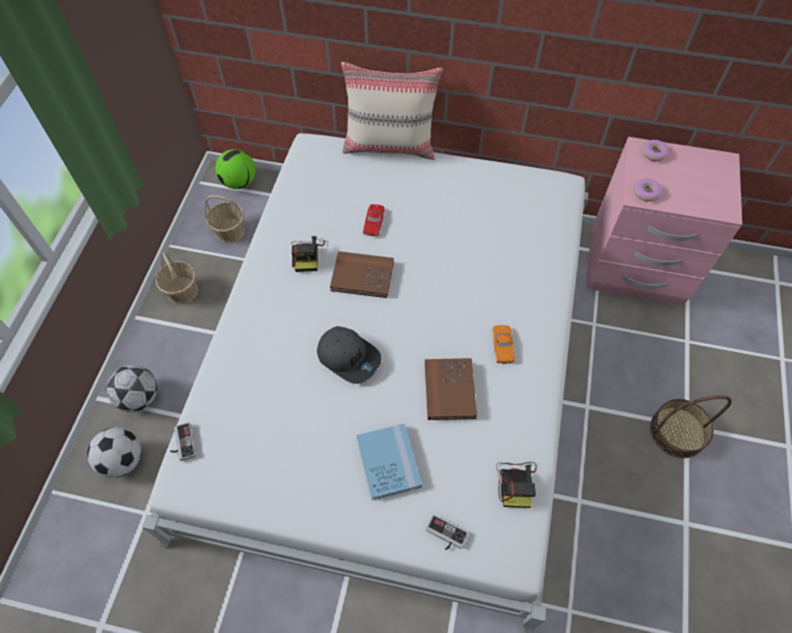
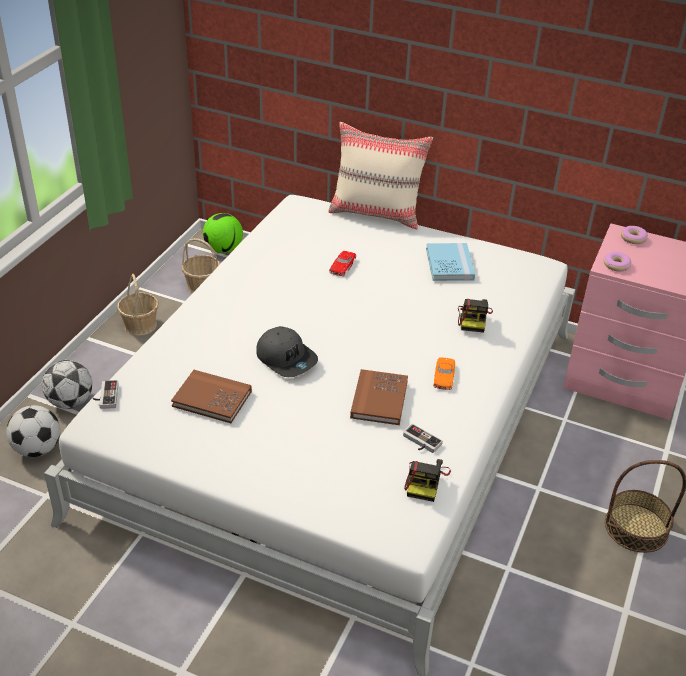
camera: 10 degrees right, 20 degrees down
(307, 255) = (270, 279): camera -> camera (473, 319)
(362, 276) = (318, 302): brown book -> brown book (212, 399)
(388, 462) = (301, 443): blue book -> blue book (449, 264)
(445, 536) = (340, 508): game controller -> game controller (420, 442)

